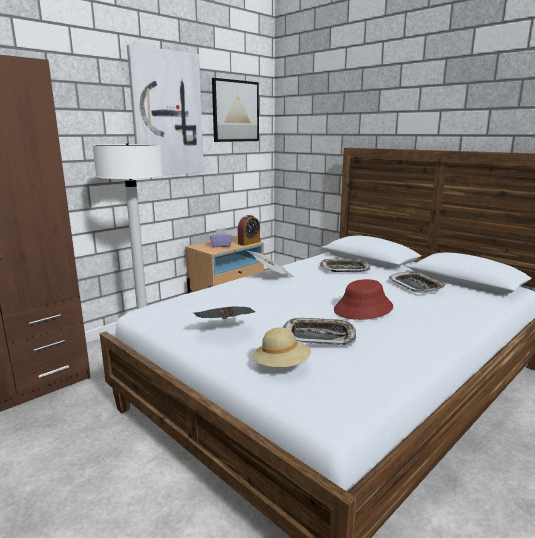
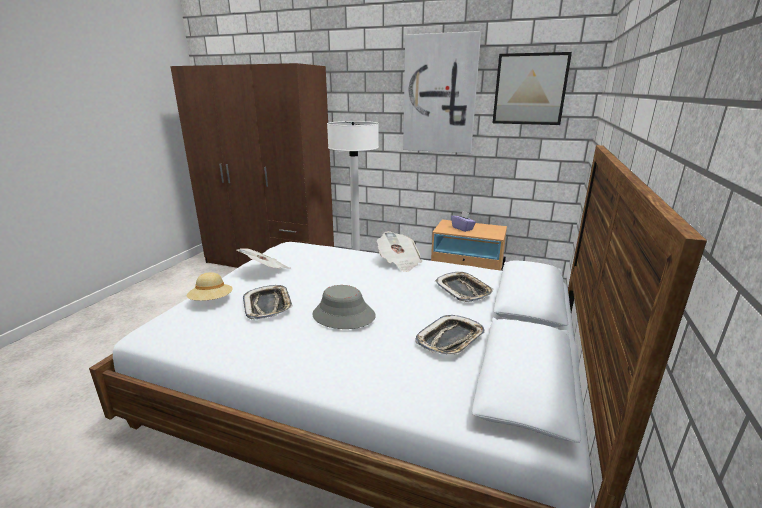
camera: 65 degrees right, 5 degrees up
(249, 243) = (489, 235): alarm clock -> none
(363, 309) = (343, 315): red hat -> grey hat

